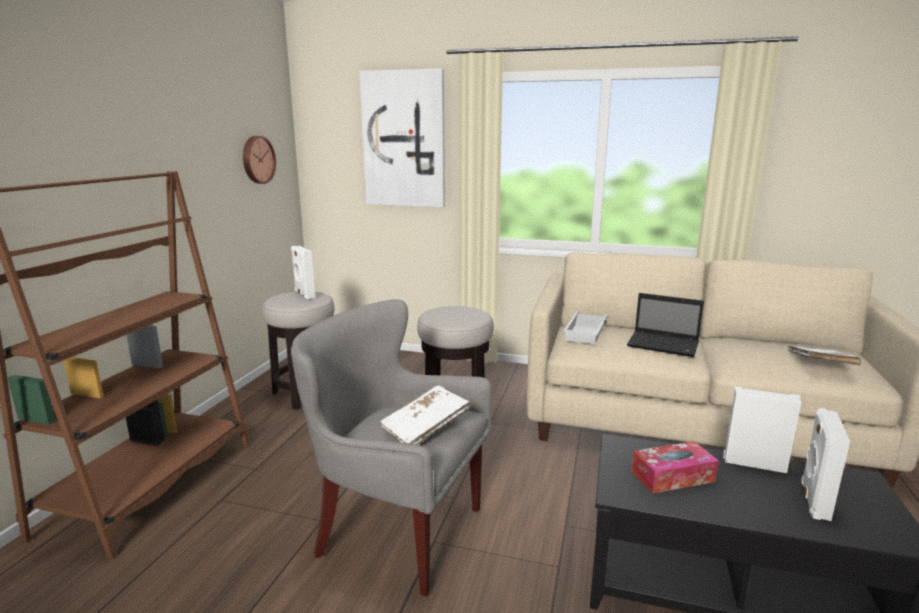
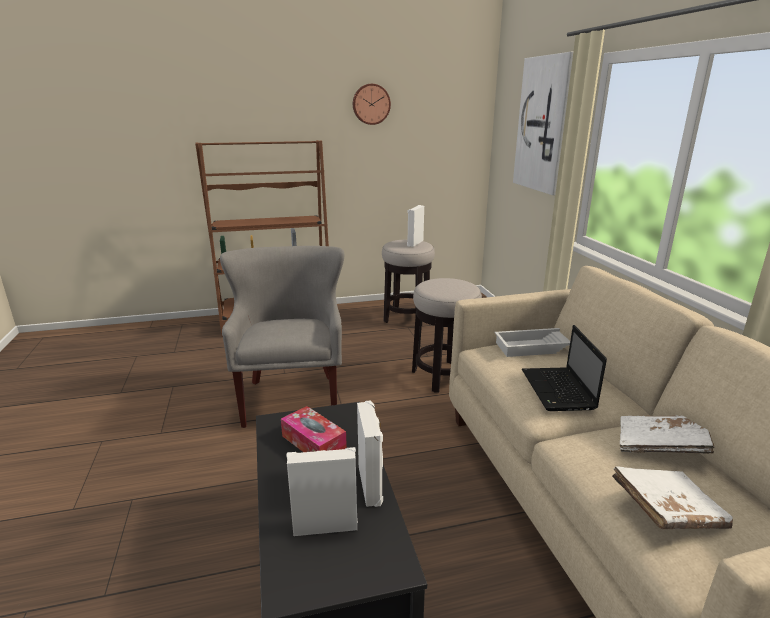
camera: 60 degrees right, 5 degrees up
(257, 159) = (439, 136): wall clock -> wall clock (371, 104)
(425, 428) = (281, 332): white book -> white book (660, 446)

